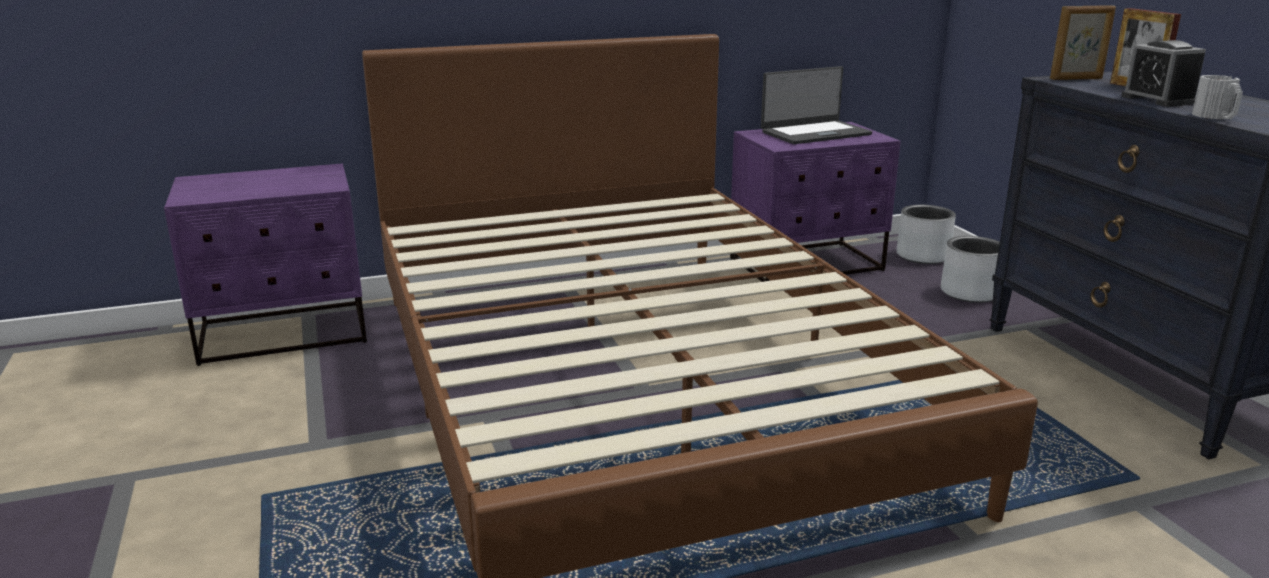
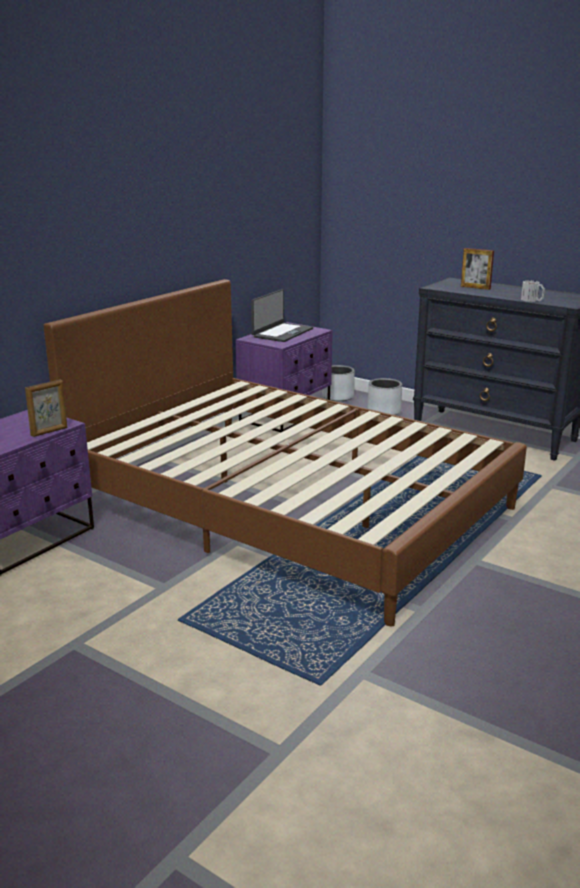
camera: 35 degrees left, 0 degrees up
(1076, 79) = (443, 285): picture frame -> picture frame (49, 432)
(1158, 100) = (496, 294): alarm clock -> none

